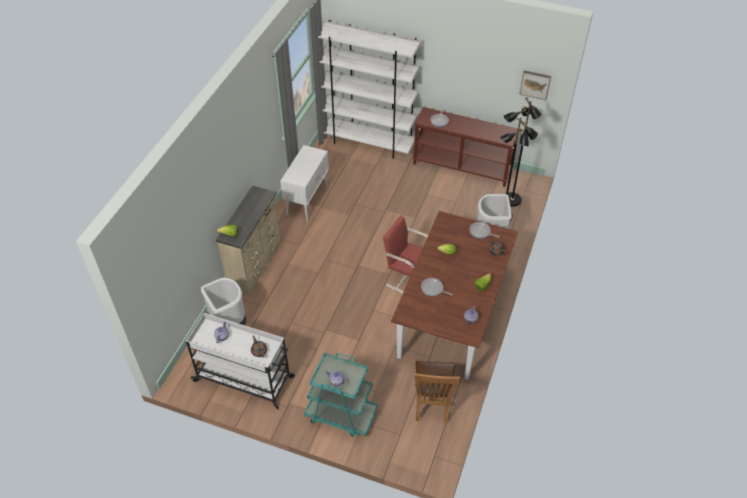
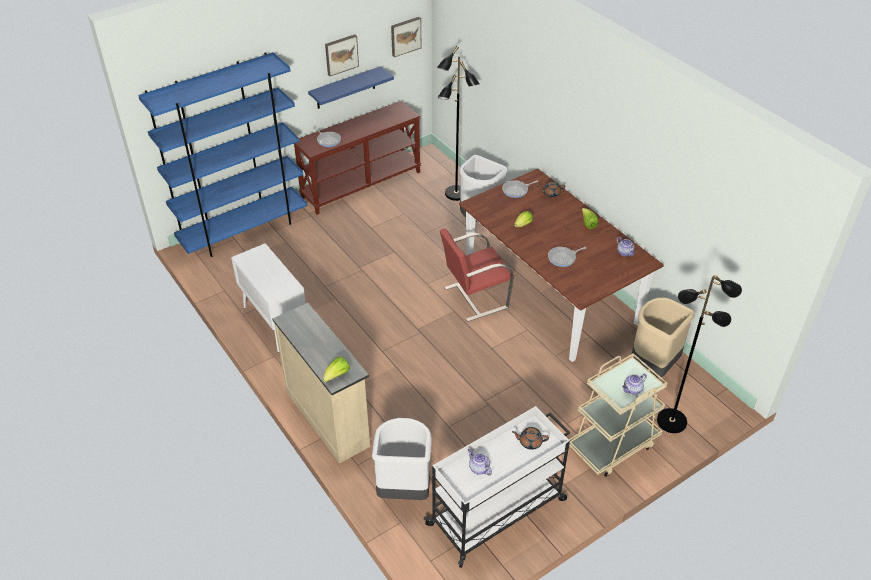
camera: 55 degrees left, 5 degrees down
(341, 414) = (612, 445): turquoise cart -> beige cart
(368, 143) = (244, 230): white bookcase -> blue bookcase
(432, 406) = (653, 366): brown chair -> beige trash can
(475, 94) = (345, 88): none -> blue shelf
(476, 69) = (341, 54): none -> picture
(512, 200) = (442, 176): black floor lamp -> black floor lamp (672, 420)

